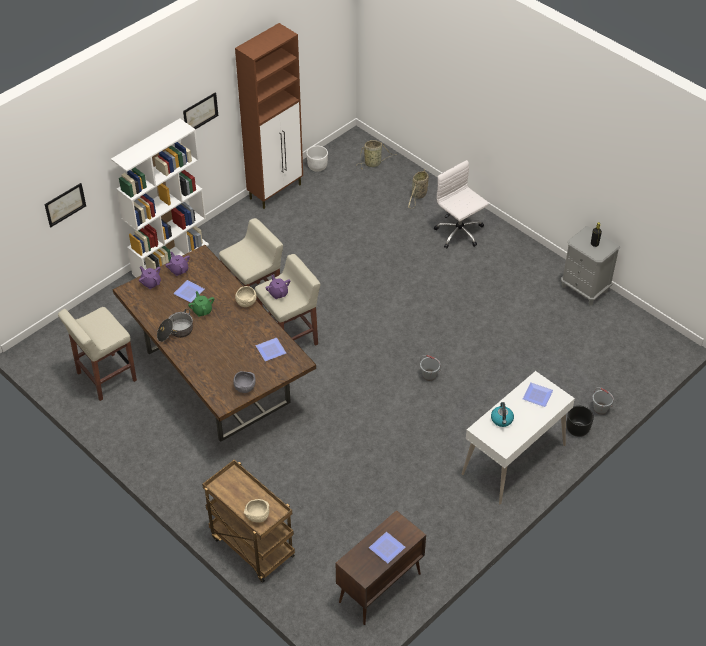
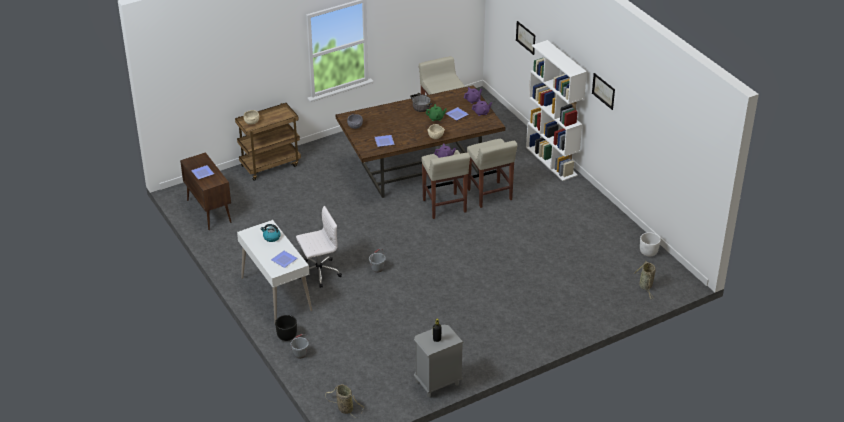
camera: 105 degrees right, 10 degrees down
(276, 191) = (620, 223): brown cabinet -> none
(418, 195) = (593, 306): basket -> basket (344, 408)
(459, 233) = (534, 320): white office chair -> white office chair (318, 272)

